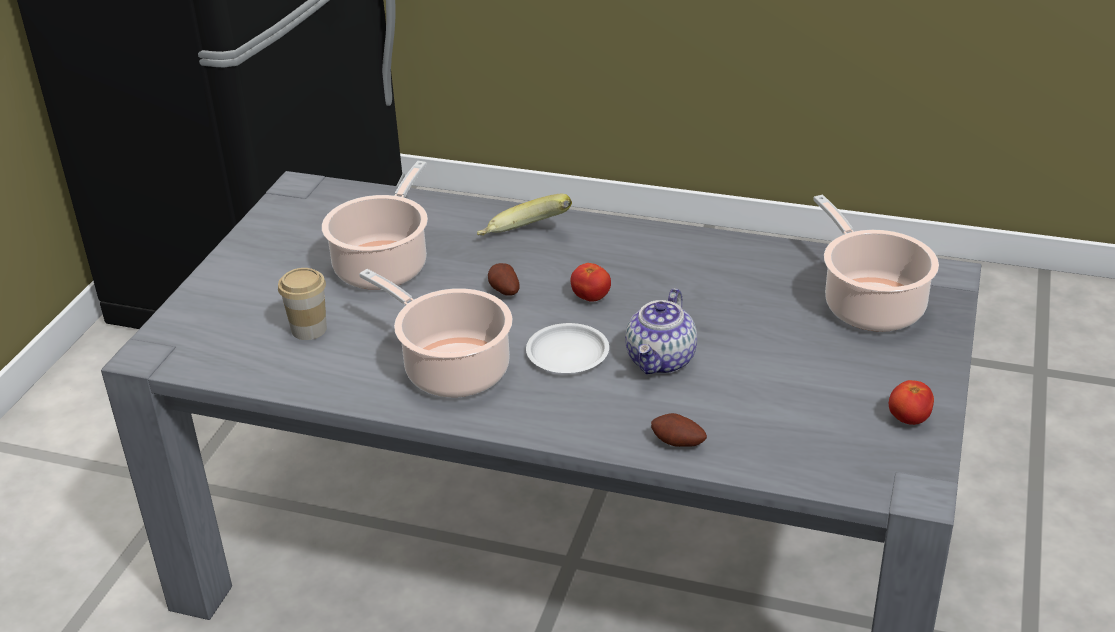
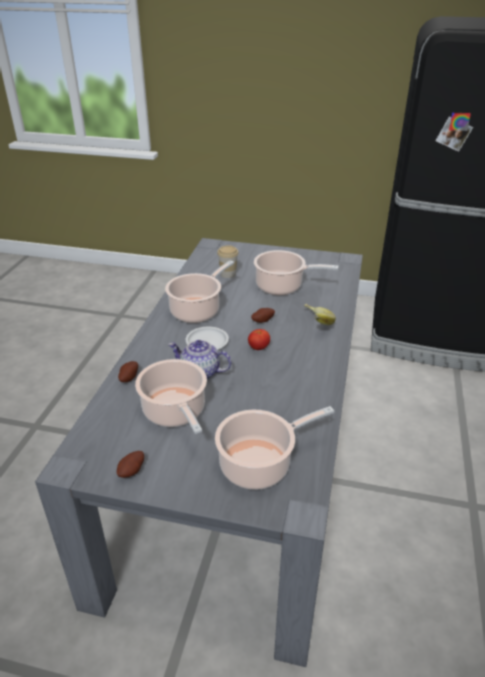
camera: 85 degrees right, 0 degrees up
(769, 383) = (175, 412): none -> cooking pot
(908, 419) = (132, 471): tomato -> potato

